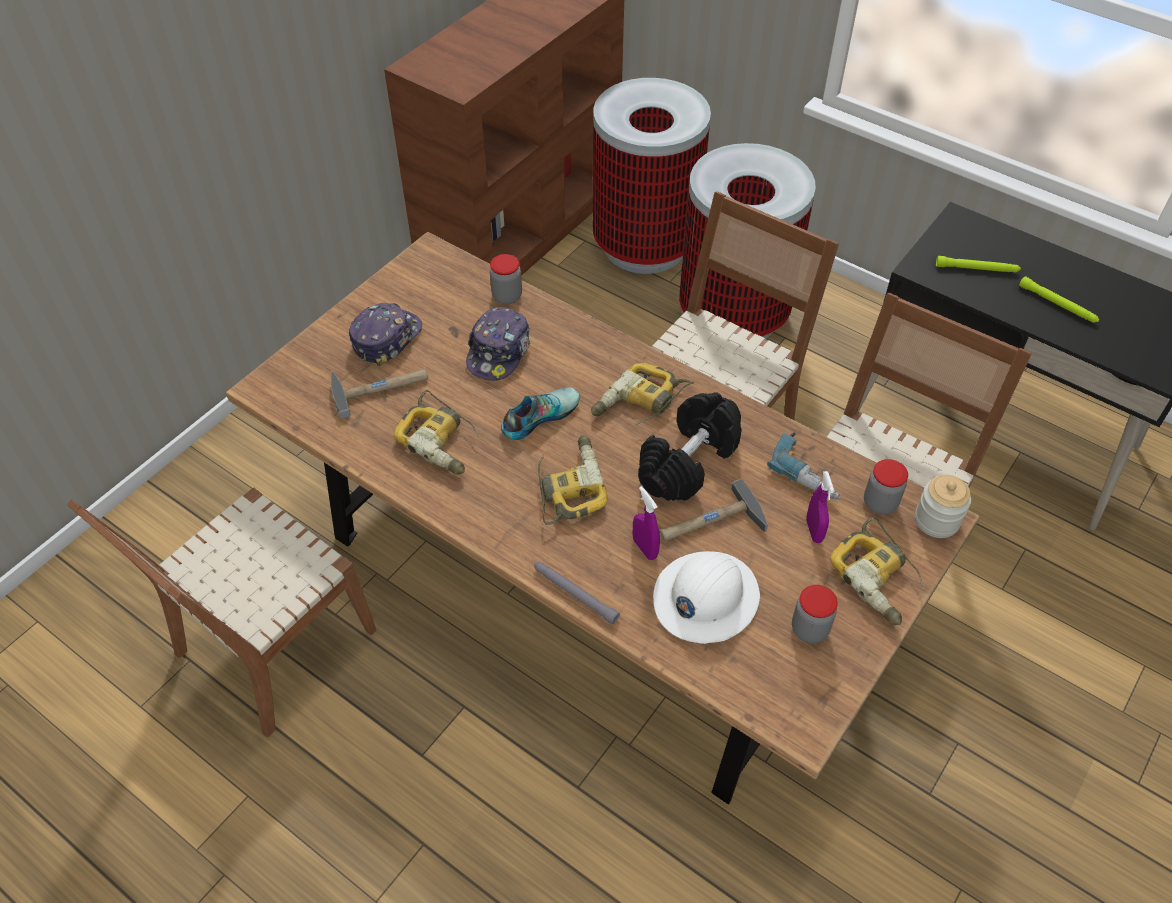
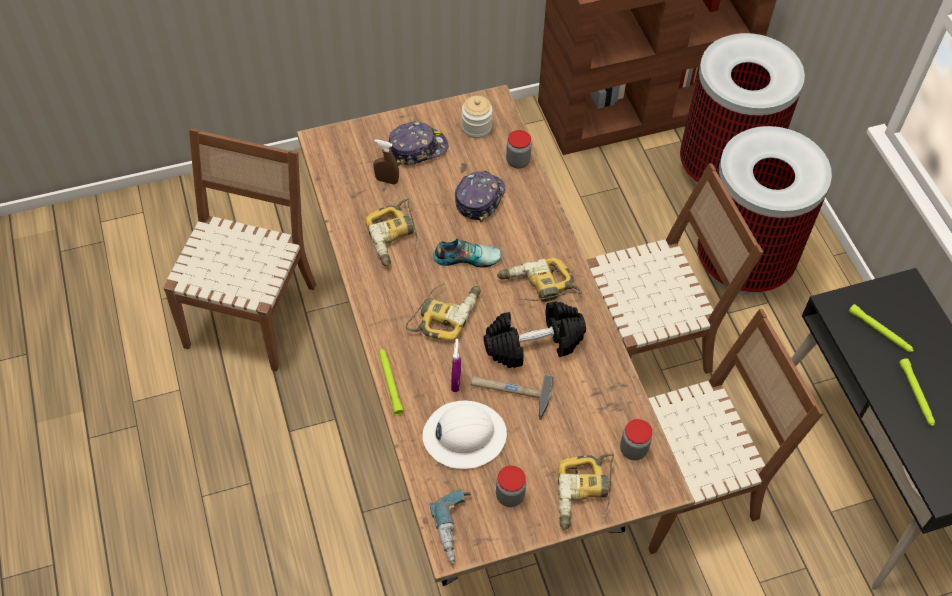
camera: 35 degrees right, 5 degrees up
(270, 650) = (253, 310): chair -> chair turned 120 degrees clockwise
(380, 387) = (387, 180): hammer -> brown spray bottle
(499, 352) = (479, 198): cap -> cap turned 150 degrees clockwise
(574, 594) = (390, 382): grey flashlight -> green flashlight
(809, 472) = (606, 400): power drill -> power drill (457, 529)
(814, 531) = (572, 439): purple spray bottle -> none
(936, 520) = (660, 485): jar -> jar (476, 127)

